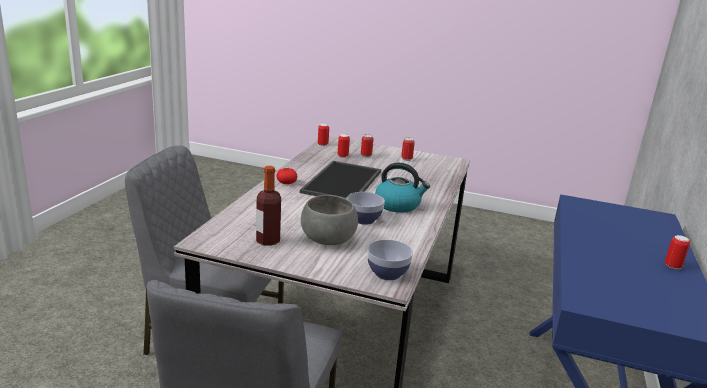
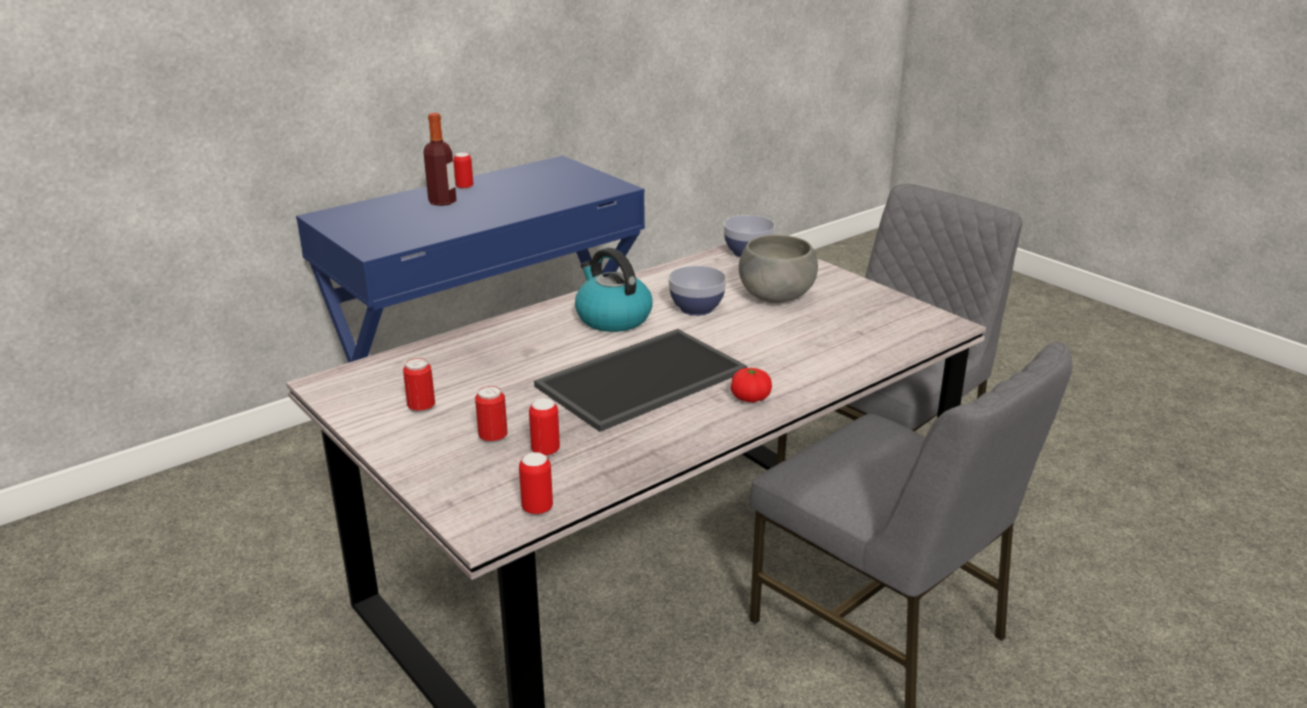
camera: 145 degrees left, 5 degrees up
(268, 241) = (857, 308): bottle -> bottle (442, 202)

